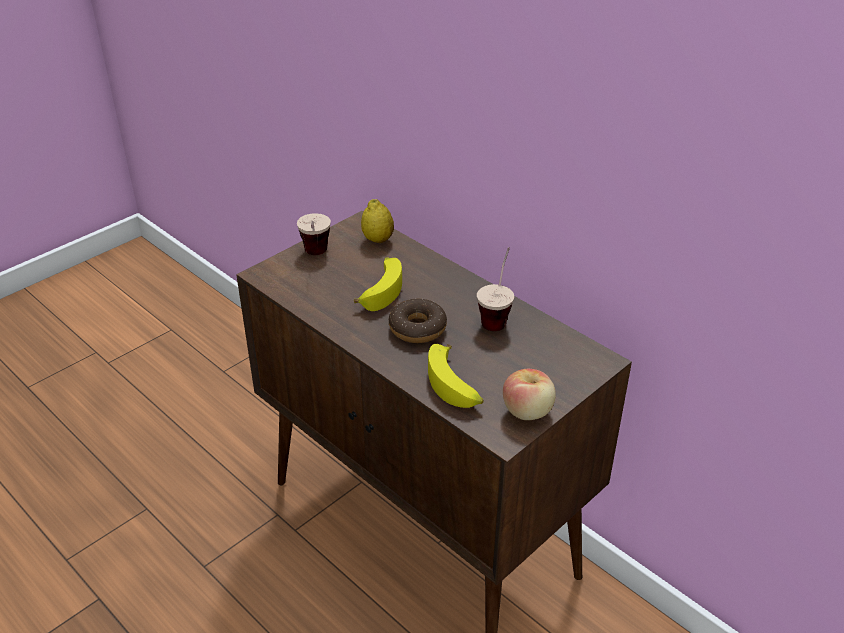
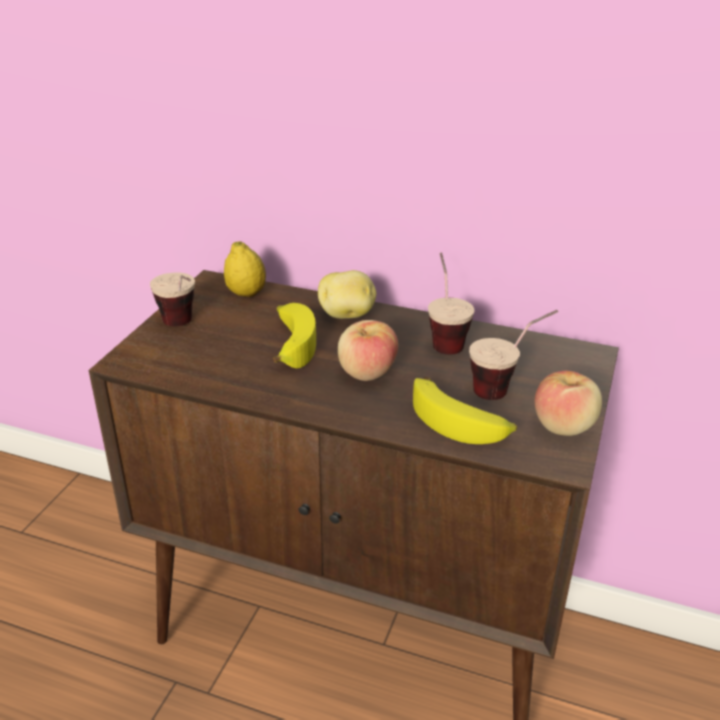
camera: 25 degrees left, 5 degrees down
(417, 328) = (366, 373): donut -> apple
(439, 277) = (347, 315): none -> potato
(511, 369) = (507, 387): none -> cup

